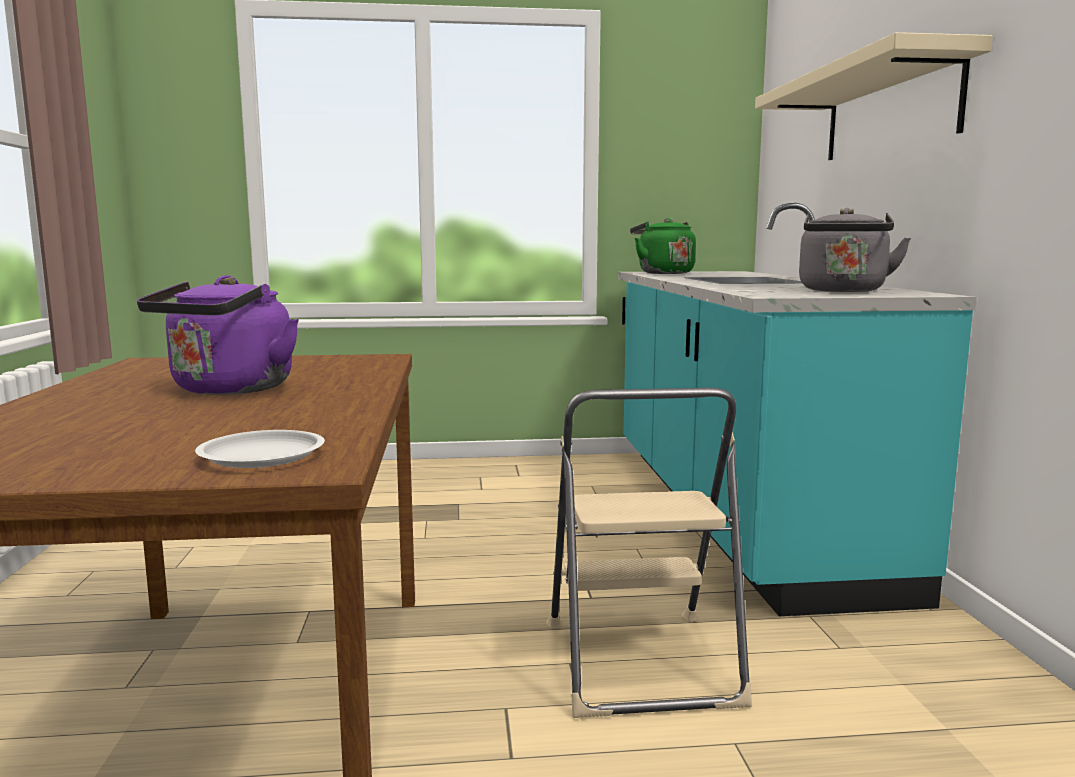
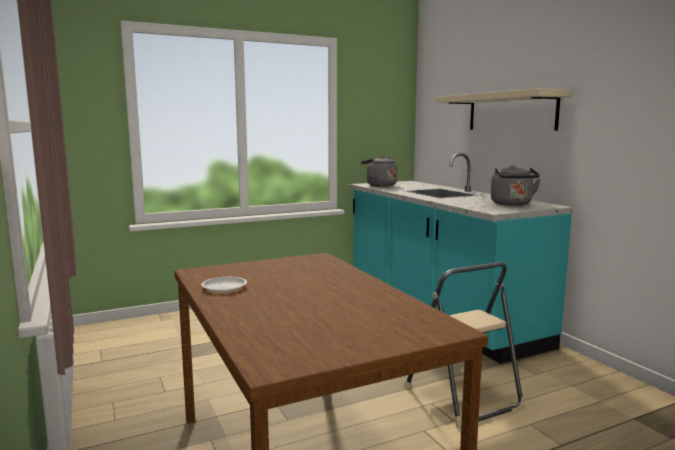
camera: 20 degrees left, 0 degrees up
(228, 390) = (300, 289): purple kettle -> none
(262, 456) = (419, 327): white plate -> white plate (224, 287)
(663, 273) = (379, 185): green kettle -> grey kettle

